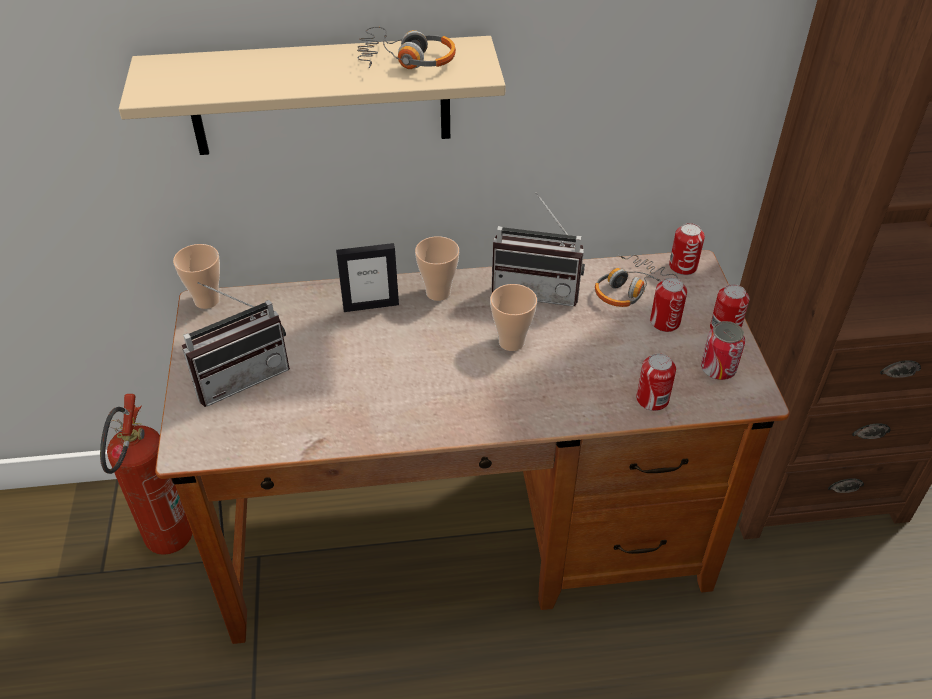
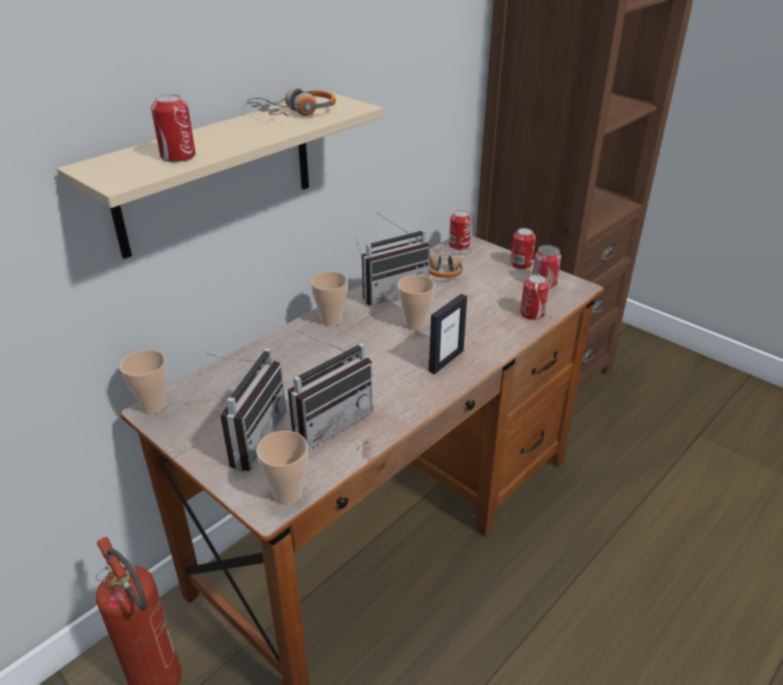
camera: 40 degrees left, 10 degrees down
(209, 447) = (287, 494): none -> cup
(314, 399) = (328, 421): none -> radio
(371, 305) = (293, 348): picture frame -> picture frame (446, 361)
(665, 322) = (486, 275): can -> can (178, 156)

